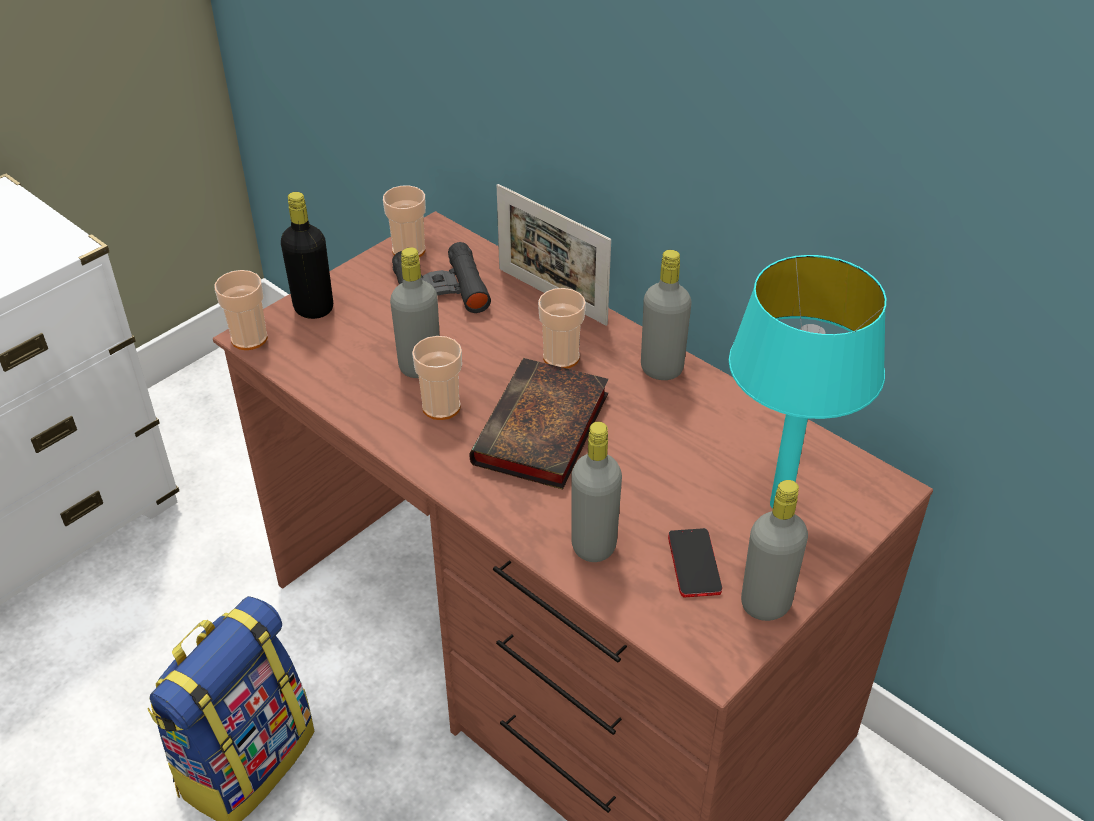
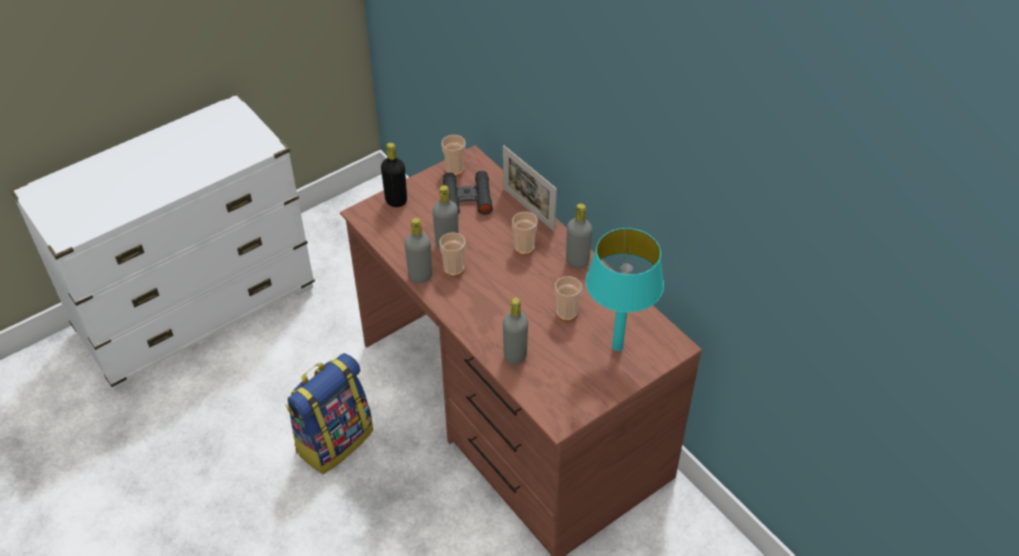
camera: 10 degrees right, 5 degrees up
(249, 338) = (359, 215): cup -> cup (566, 313)
(541, 432) = (503, 290): book -> none
(694, 564) = (563, 372): phone -> none
(765, 604) = (593, 397): grey bottle -> grey bottle (420, 276)

